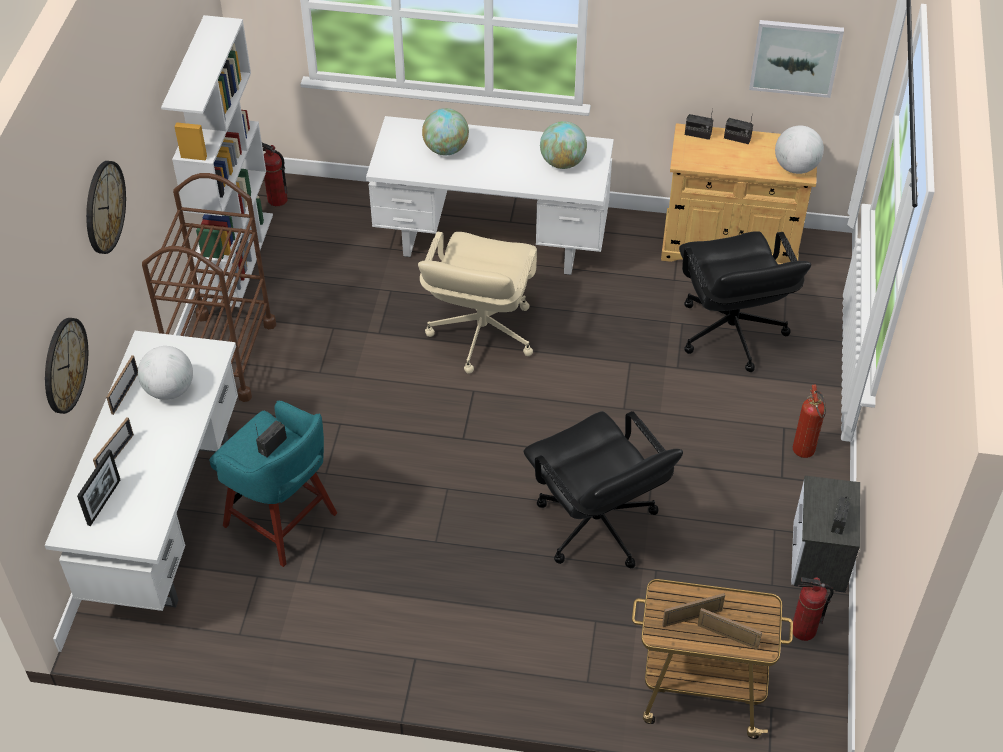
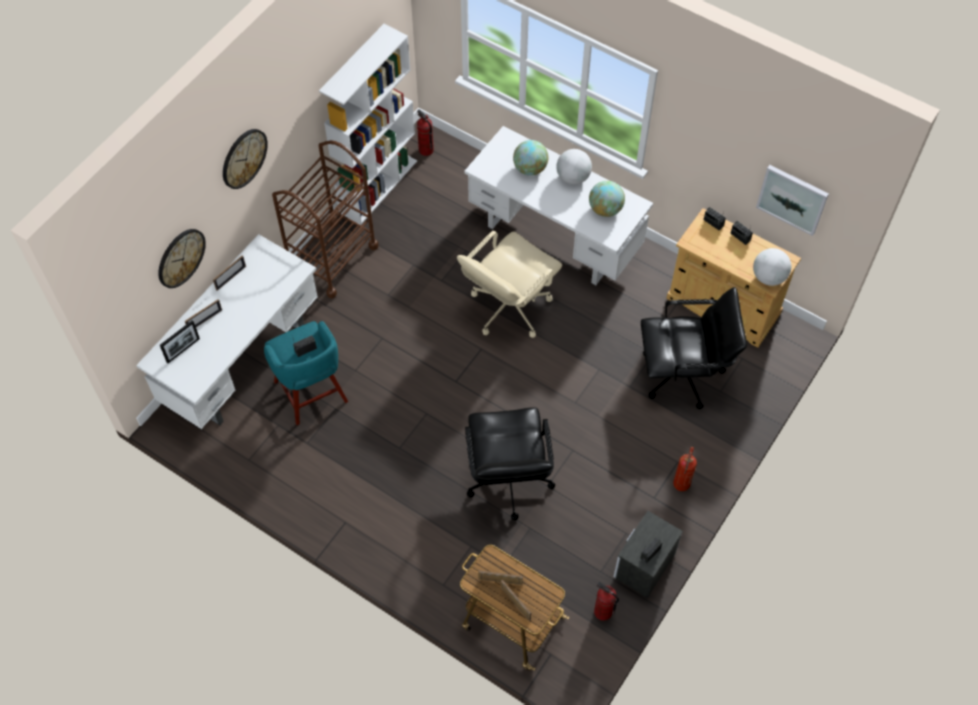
camera: 25 degrees right, 10 degrees up
(169, 390) = (258, 286): globe -> globe (573, 177)
(730, 333) = (683, 375): black office chair -> black office chair turned 105 degrees counterclockwise

